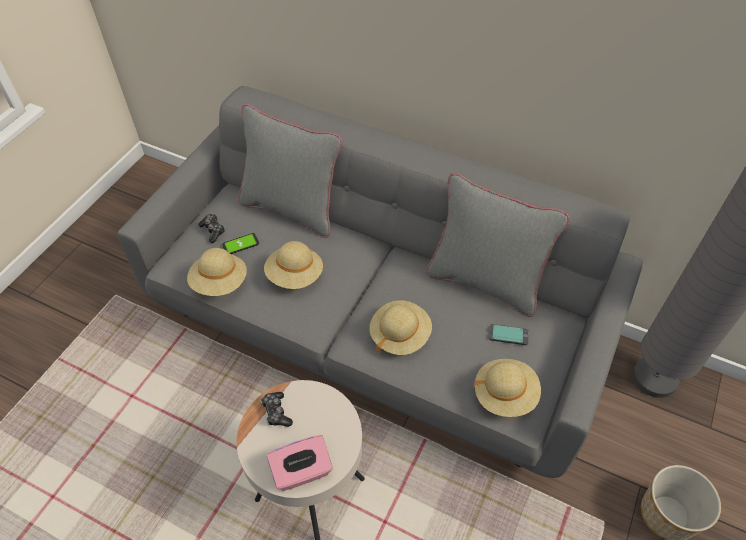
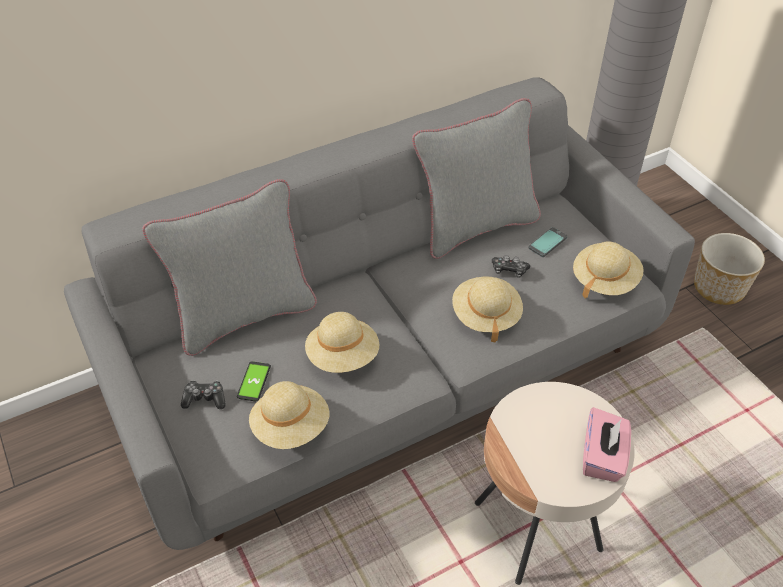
camera: 55 degrees left, 5 degrees down
(276, 412) = (519, 446): game controller -> game controller (509, 270)

